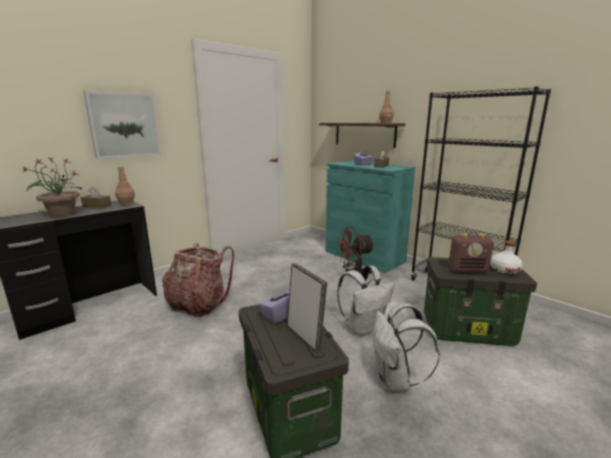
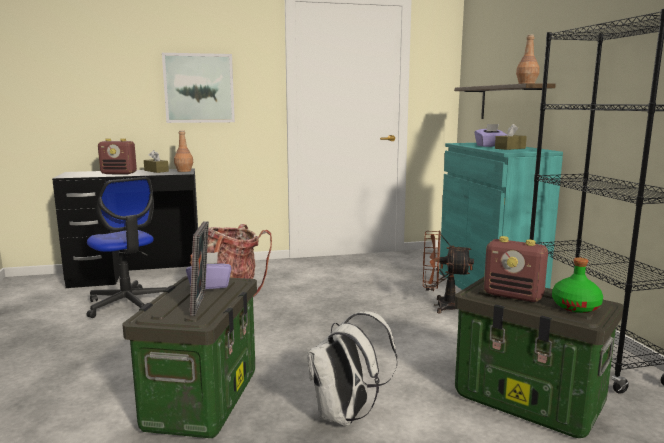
camera: 30 degrees right, 5 degrees down
(61, 214) = (119, 173): potted plant -> radio
(113, 338) = (128, 304): none -> office chair
(364, 328) = (379, 359): white backpack -> none
(504, 270) = (575, 306): white bottle -> green bottle

